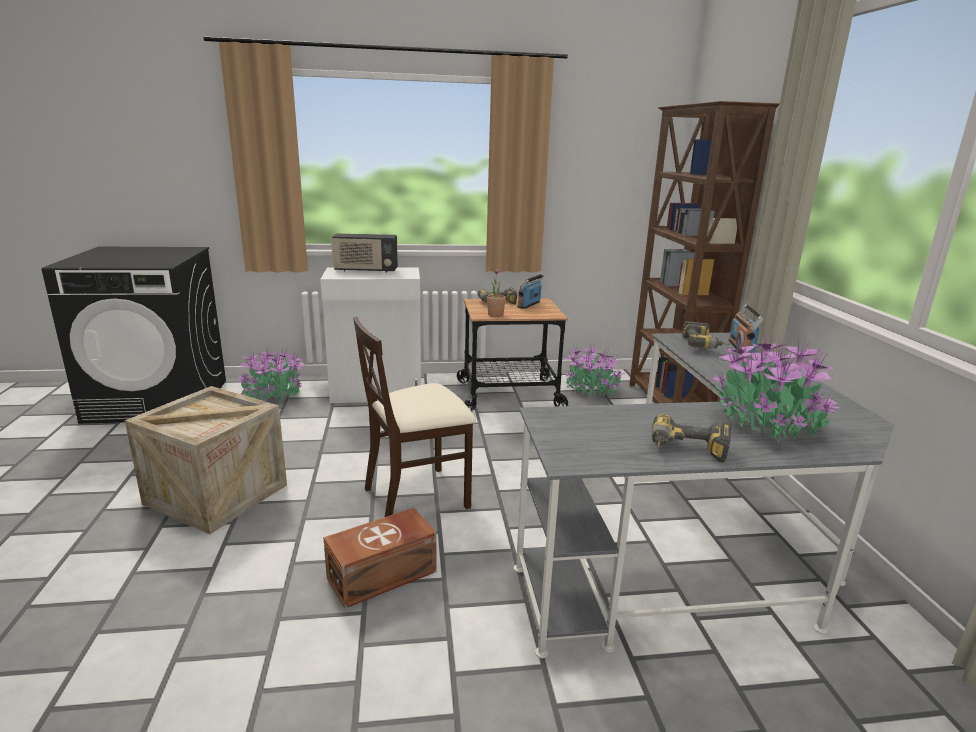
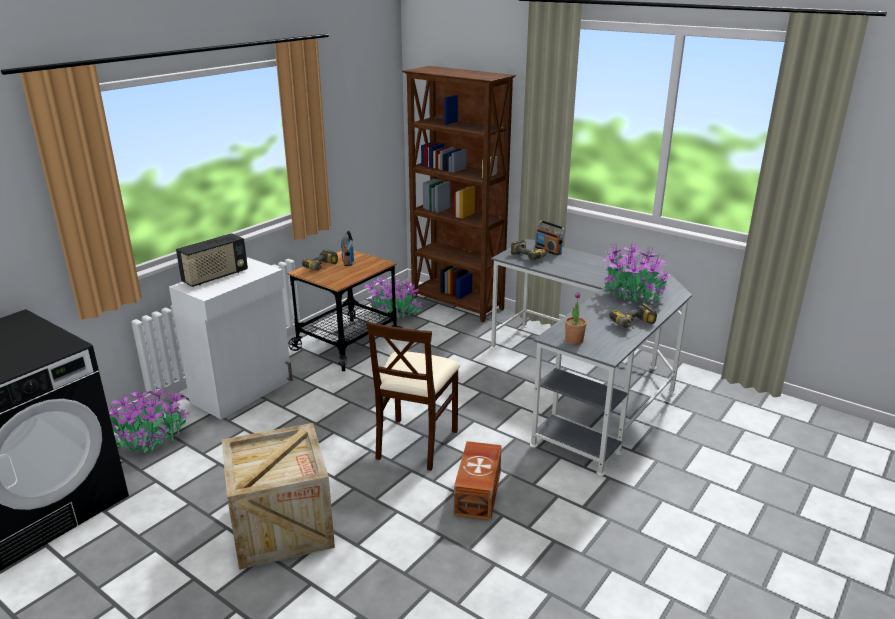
camera: 45 degrees left, 5 degrees up
(495, 315) = (345, 279): potted plant -> potted plant (574, 340)

